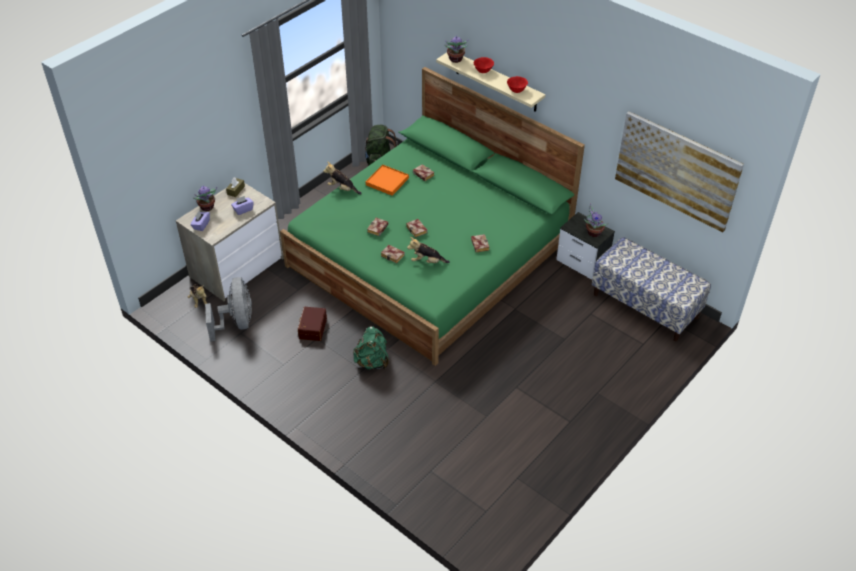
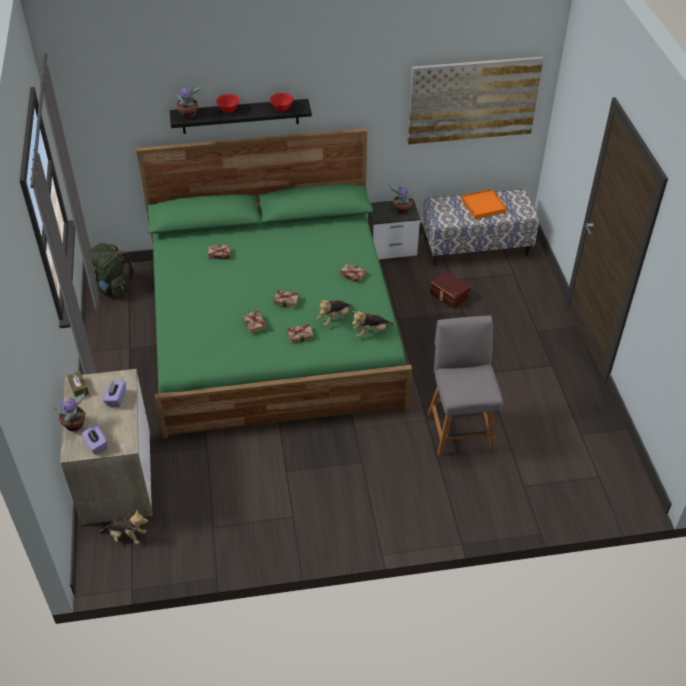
camera: 50 degrees left, 0 degrees up
(236, 323) = (195, 522): grey fan -> none
(312, 328) = (269, 467): brown storage box -> brown storage box (448, 296)
(342, 189) = (168, 316): plush toy -> plush toy (370, 332)
(372, 362) = (359, 448): green backpack -> none
(387, 181) = (198, 281): orange tray -> orange tray (483, 206)
(446, 404) = (459, 429): none -> grey chair
(496, 81) = (240, 116): beige shelf -> black shelf

